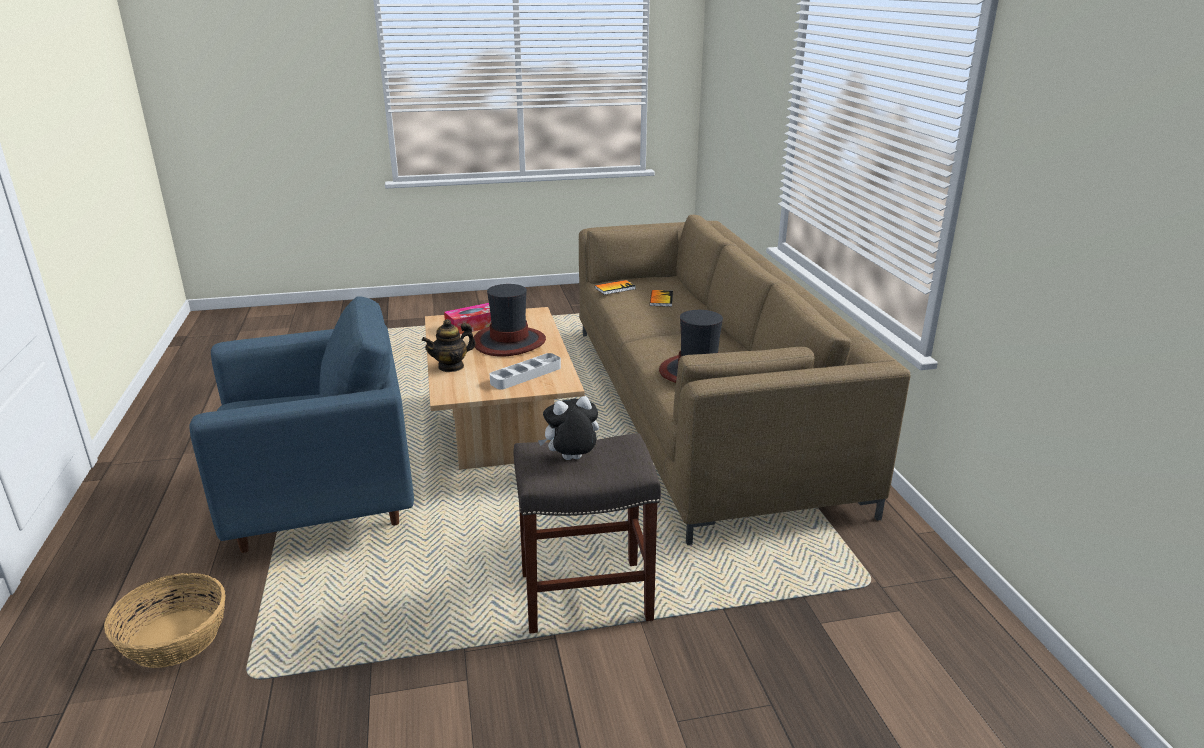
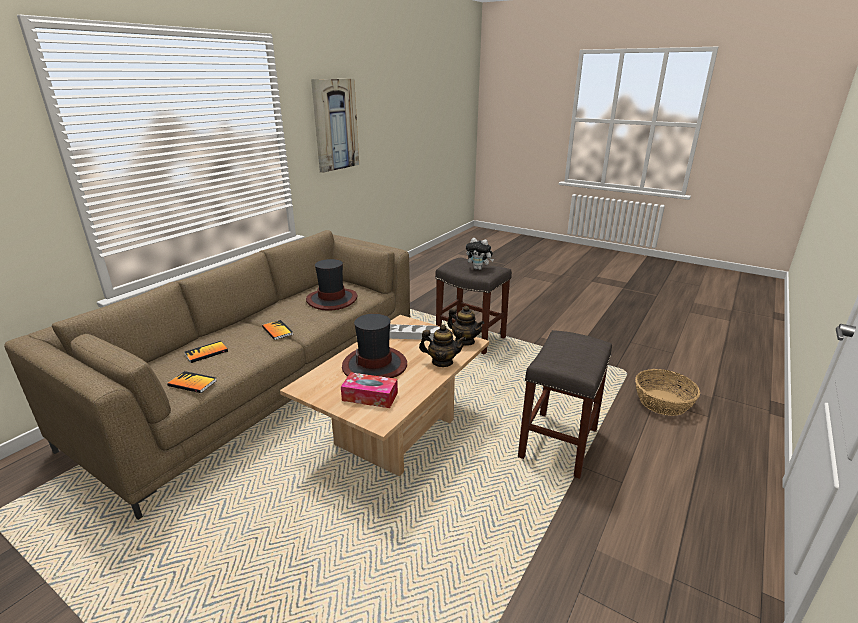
camera: 135 degrees left, 0 degrees up
(321, 505) = (558, 442): blue armchair -> grey stool
(457, 393) = (465, 341): none -> teapot
(660, 330) = (277, 331): none -> book
(1081, 188) = (335, 125): none -> picture

